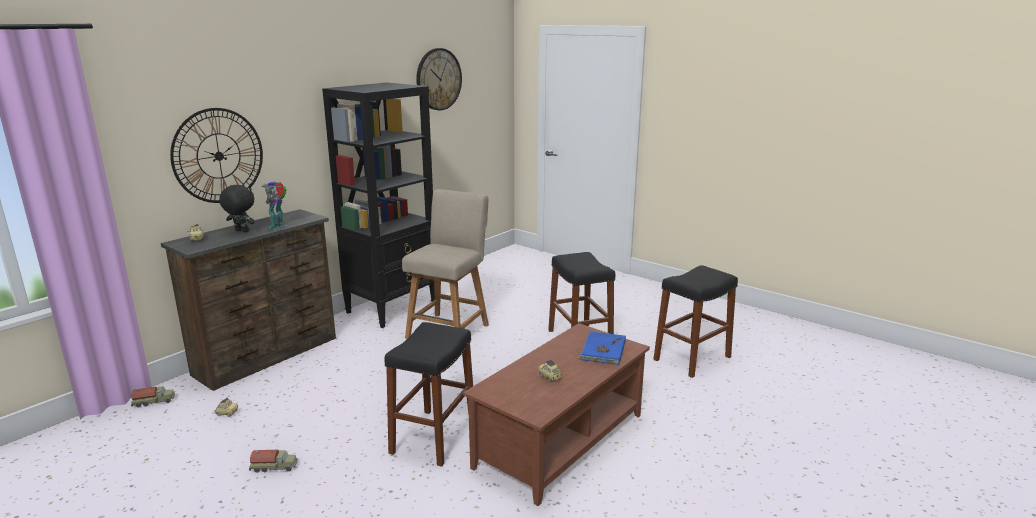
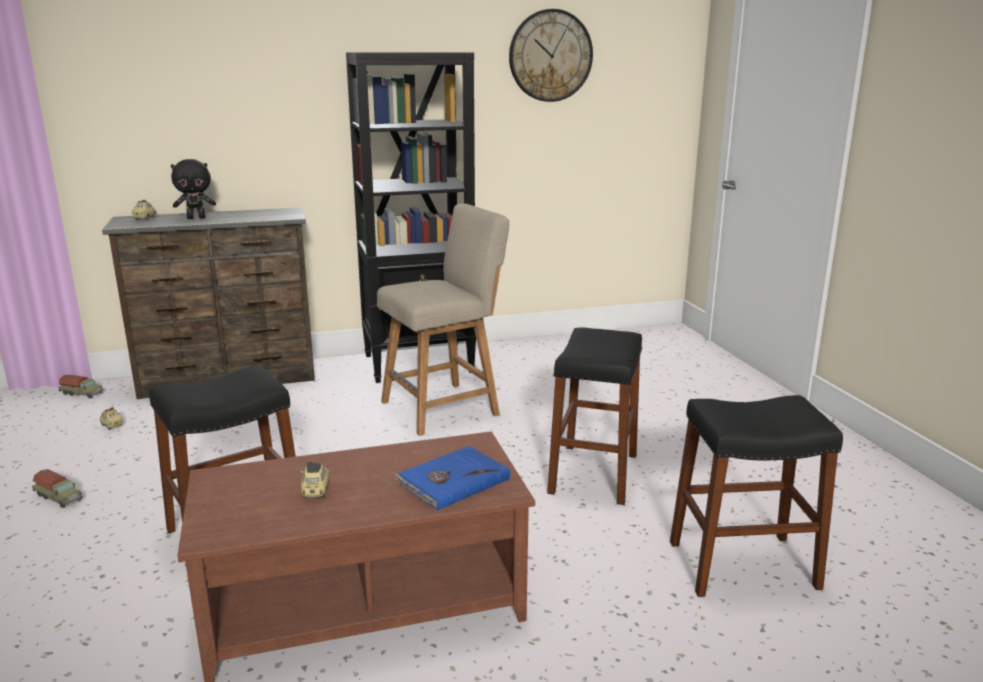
camera: 35 degrees right, 0 degrees up
(218, 156) = (196, 124): wall clock -> none
(241, 231) = (196, 218): black plush toy -> black plush toy turned 105 degrees clockwise
(278, 226) = (238, 219): toy robot -> none

